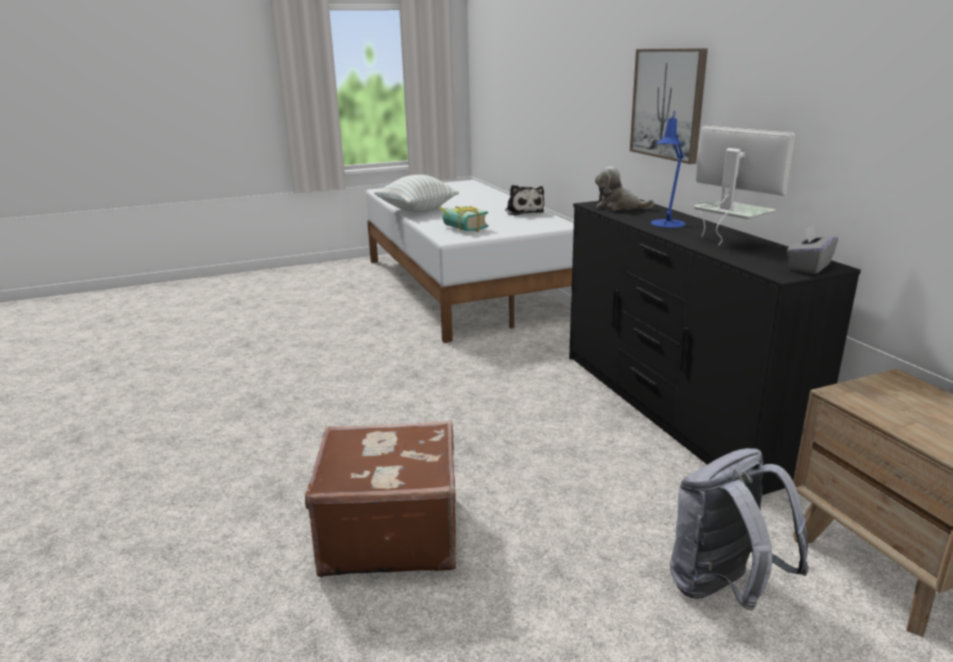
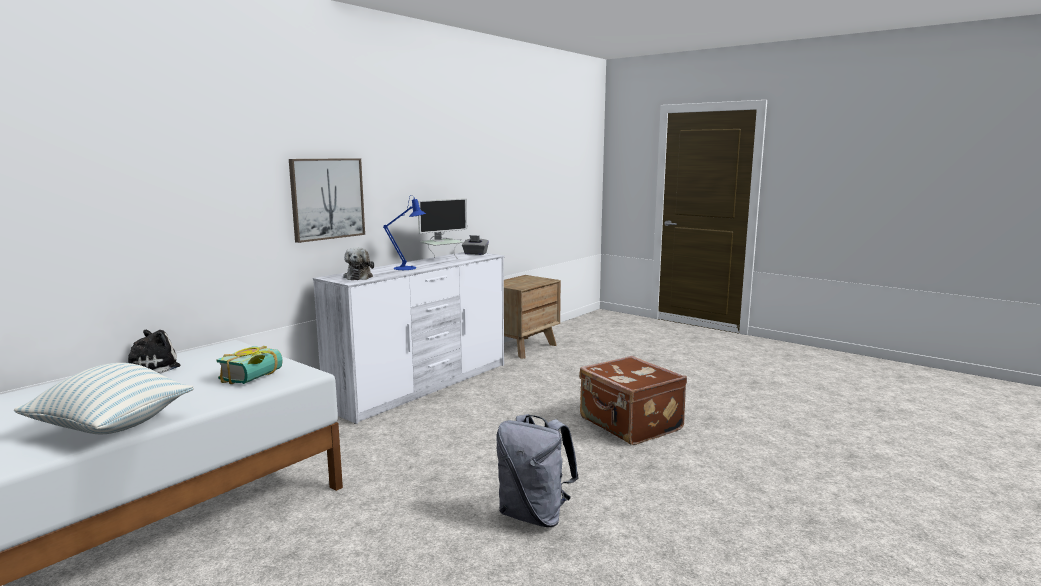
camera: 120 degrees left, 10 degrees down
(671, 410) = (423, 386): black dresser -> white dresser
(723, 589) = (570, 365): grey backpack -> grey backpack (534, 515)
(728, 242) = (442, 260): monitor -> monitor turned 150 degrees counterclockwise

